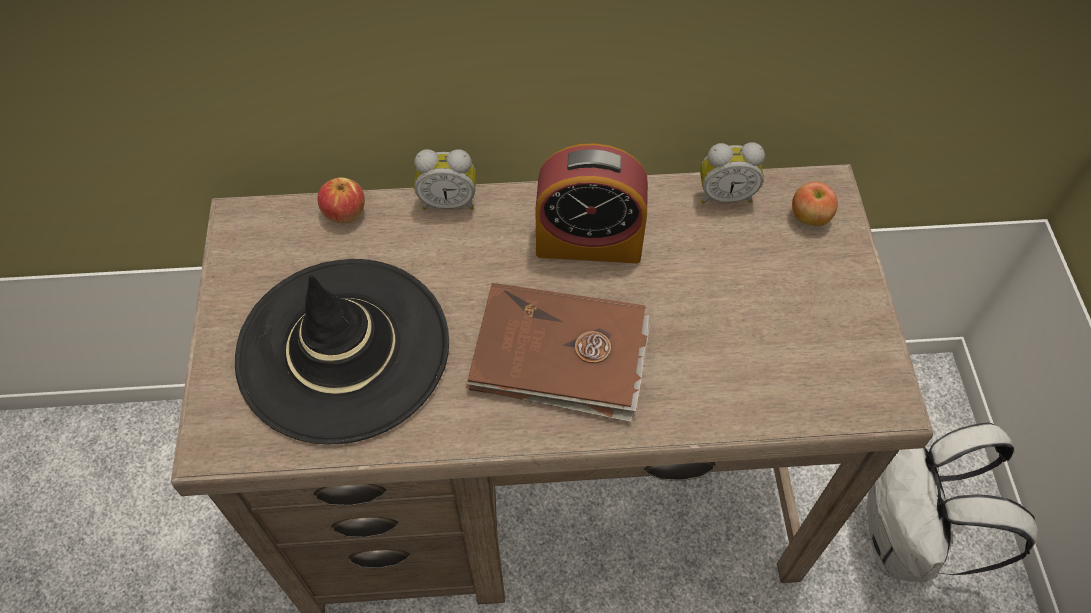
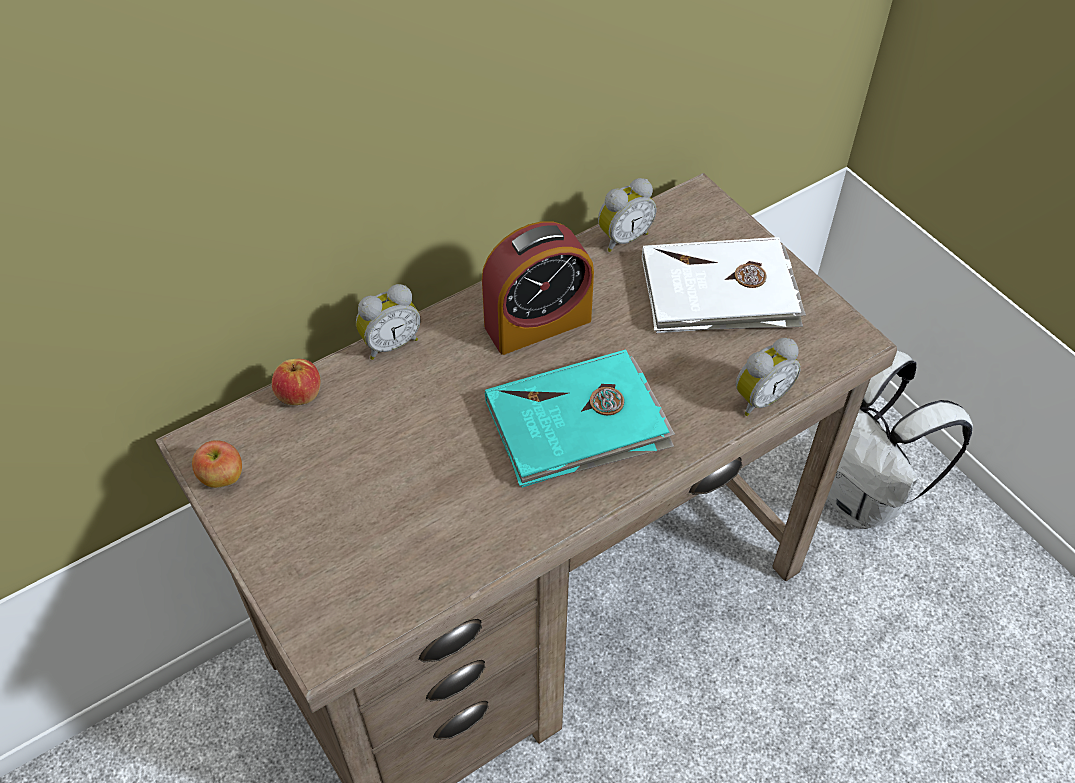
camera: 30 degrees left, 5 degrees down
(343, 349) = (385, 508): black hat -> none
(560, 355) = (578, 424): brown book -> turquoise book
(750, 415) = (759, 397): none -> alarm clock
(783, 291) = (720, 292): none -> white book
(809, 218) = (701, 227): apple -> apple (222, 478)

